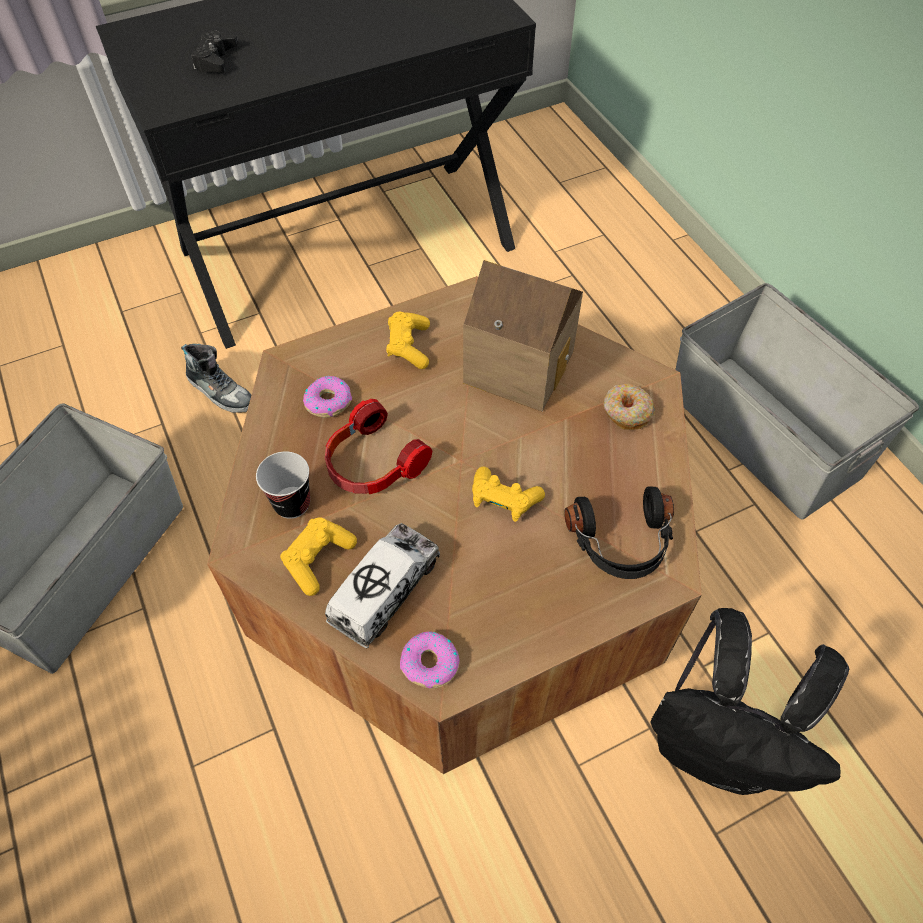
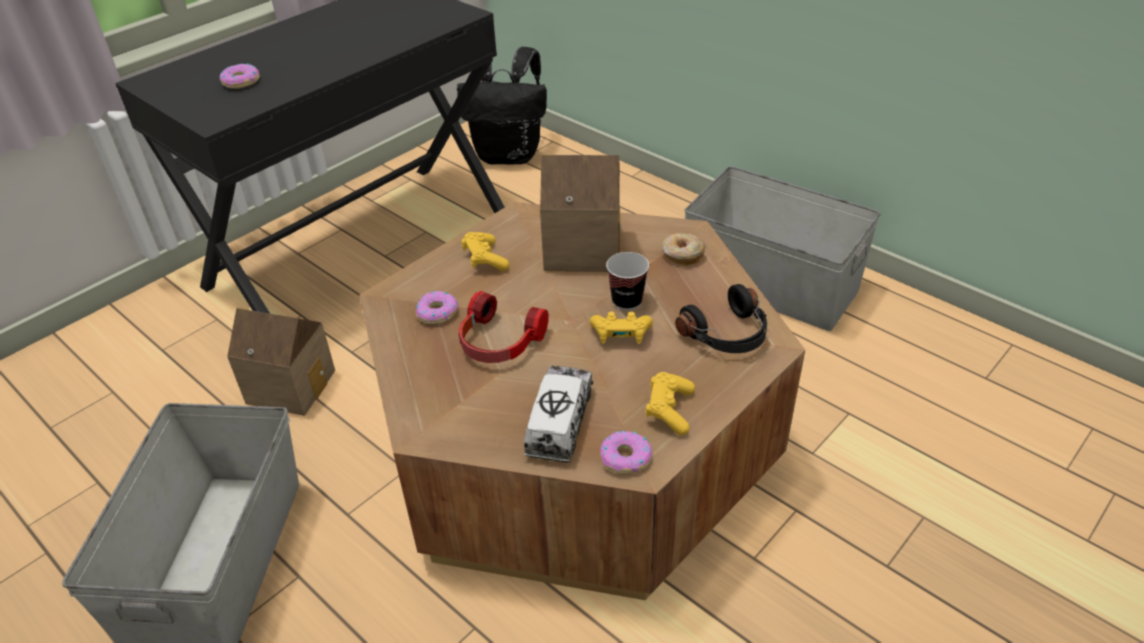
camera: 20 degrees left, 15 degrees down
(216, 59) = (241, 82): black game controller -> donut
(221, 391) = (292, 383): shoe -> toy house
(292, 503) = (446, 389): cup -> cup (627, 301)
(318, 559) = (490, 419): yellow game controller -> yellow game controller (669, 410)
(715, 747) = (853, 505): black backpack -> black backpack (509, 155)

